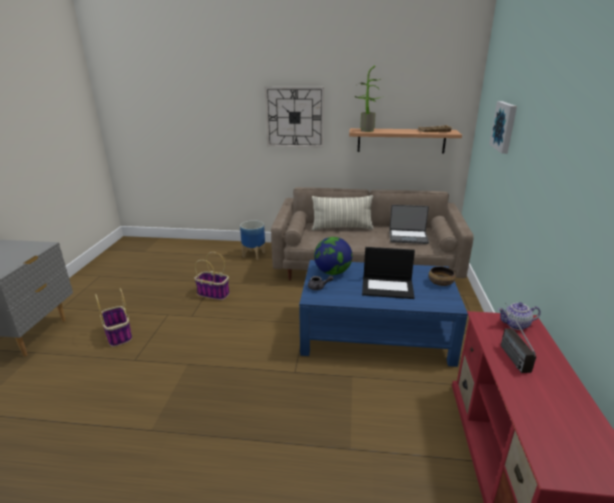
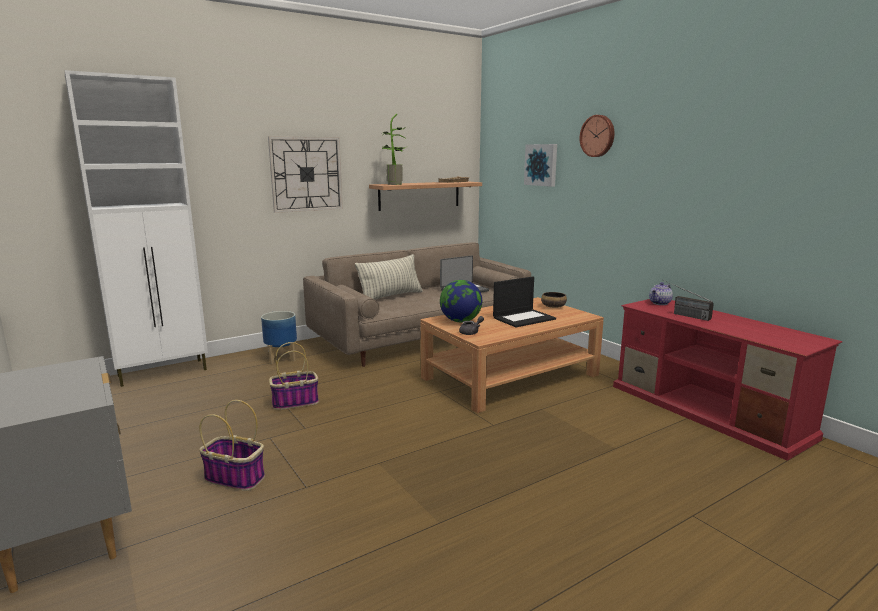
camera: 40 degrees left, 10 degrees down
(188, 244) = (164, 372): none -> white cabinet
(376, 332) = (511, 376): blue coffee table -> brown coffee table
(541, 105) = (598, 136): none -> wall clock

